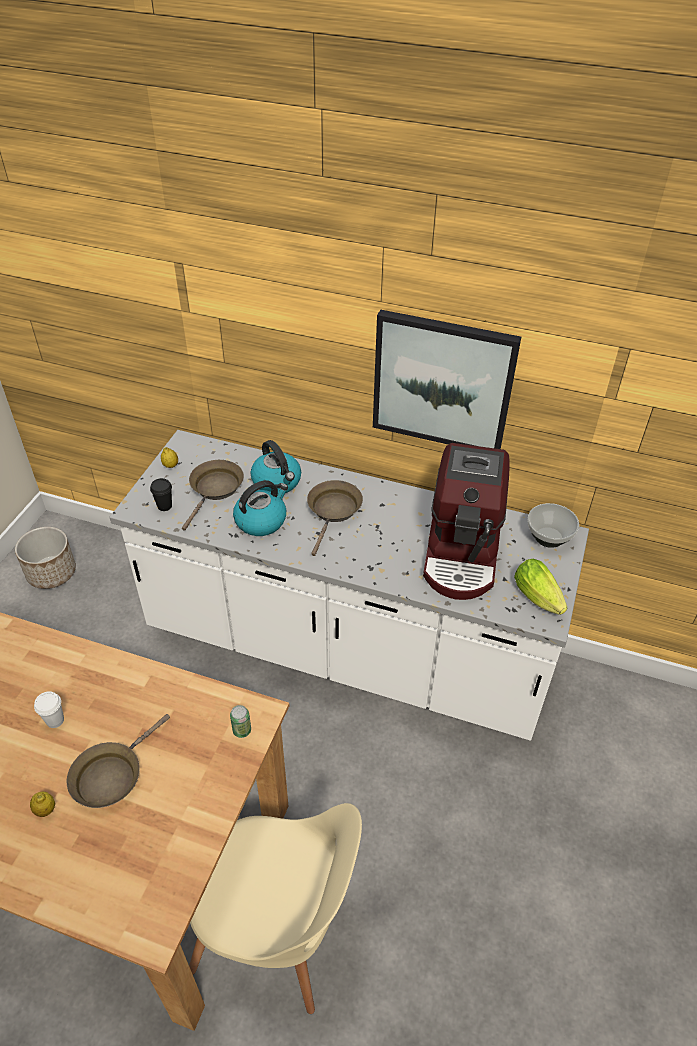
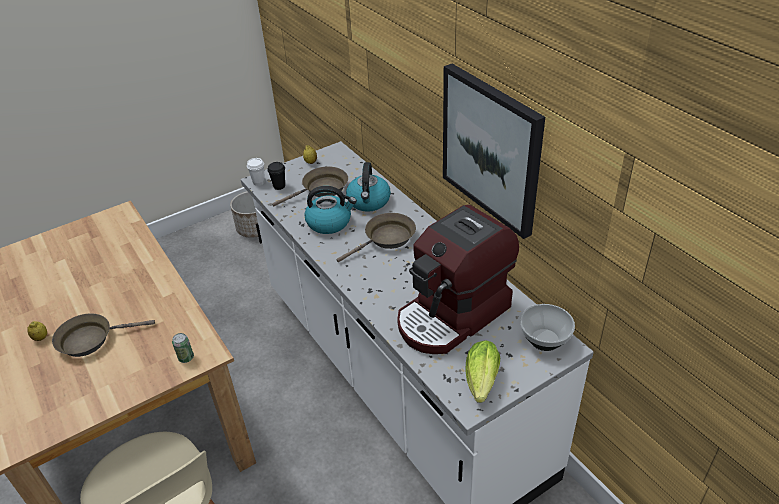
camera: 40 degrees right, 5 degrees down
(55, 720) = (98, 289): white cup -> white cup (258, 182)

